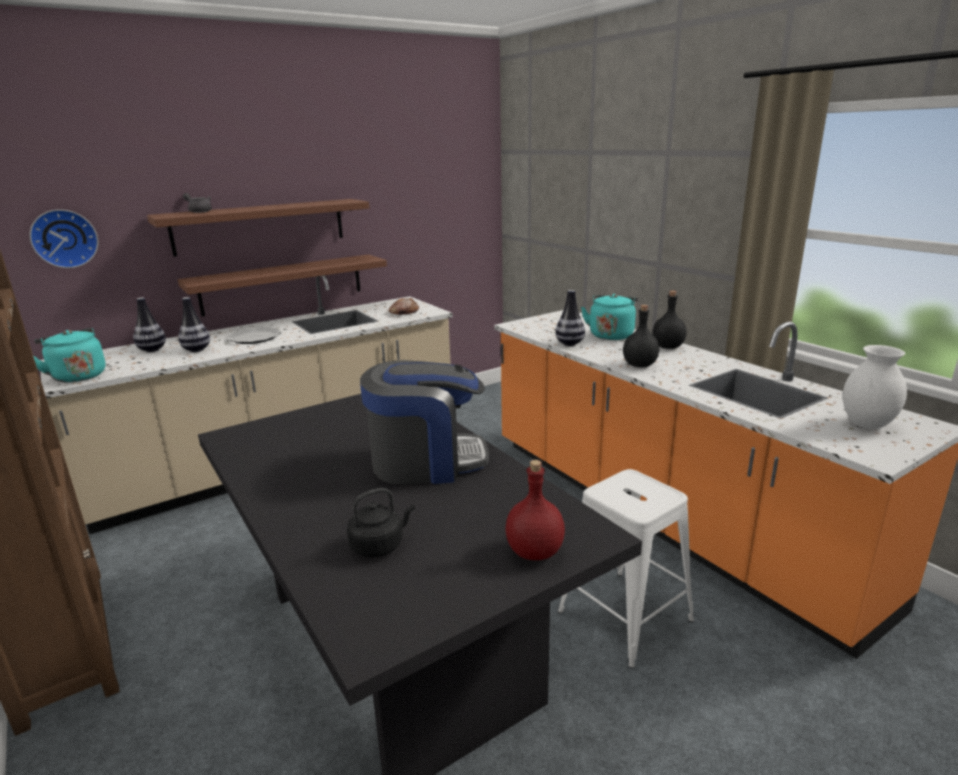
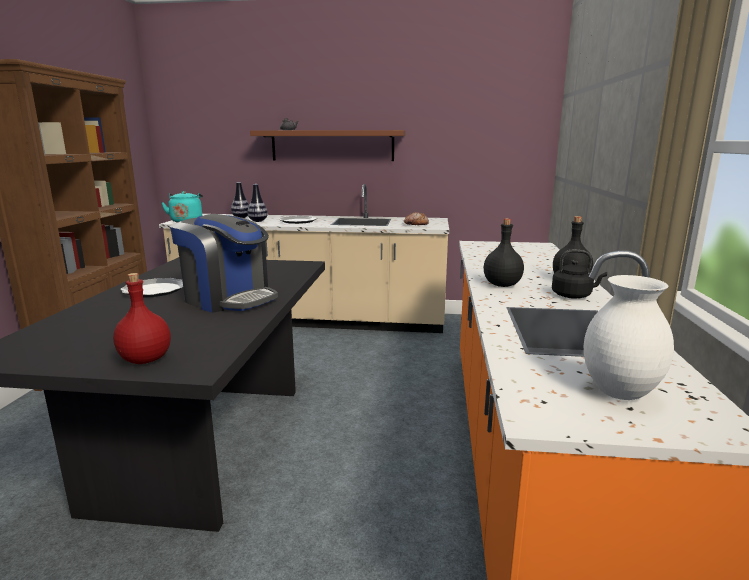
camera: 40 degrees right, 5 degrees down
(64, 238) = (215, 141): wall clock -> none
(283, 284) = (343, 191): brown shelf -> none
(311, 486) = (154, 290): none -> plate
(380, 545) = (103, 324): black kettle -> black kettle (573, 296)
(569, 344) = (482, 261): vase -> none
(611, 335) = (539, 263): turquoise kettle -> none
(624, 616) = (361, 515): white stool -> none

